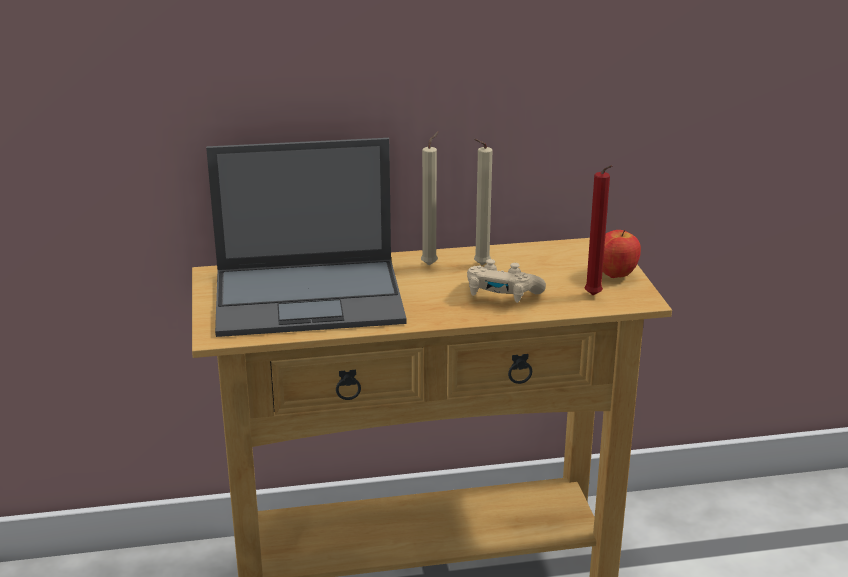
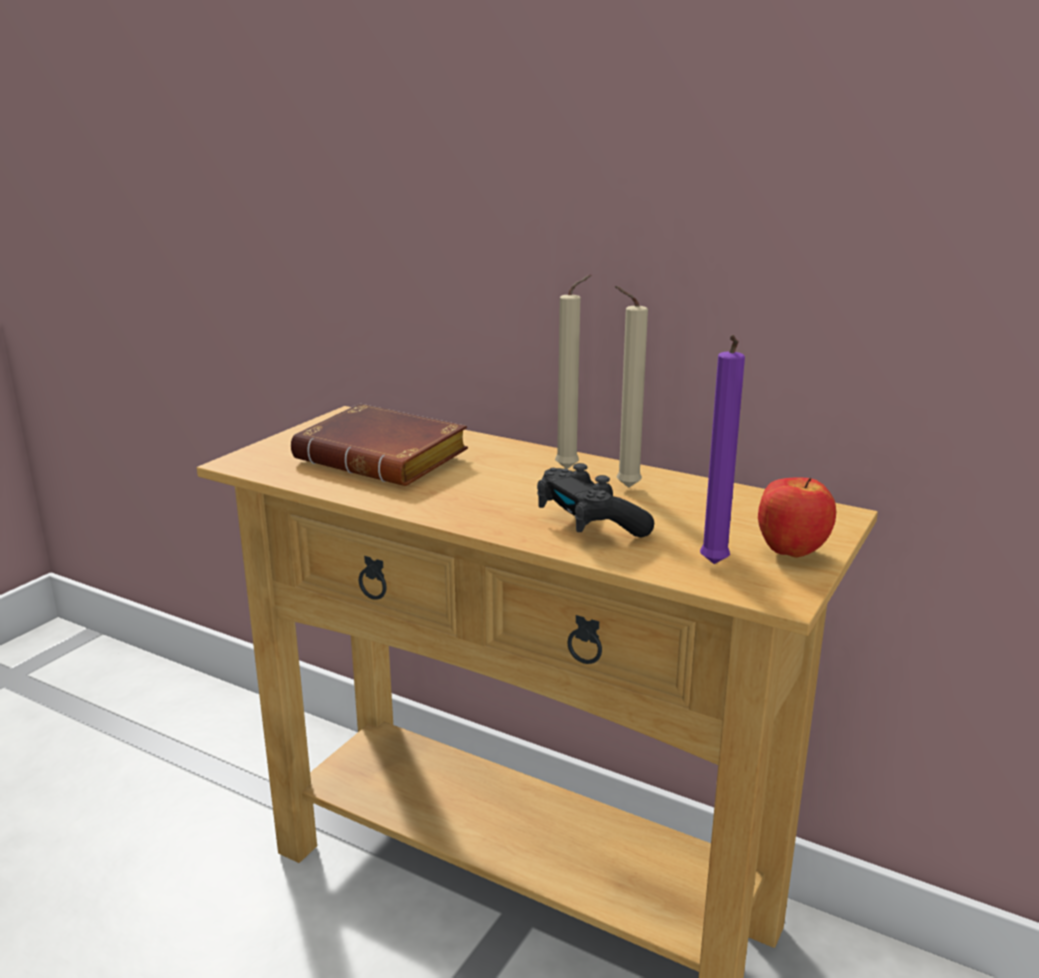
camera: 40 degrees right, 5 degrees down
(311, 297) = (387, 458): laptop -> brown book
(501, 296) = (589, 524): beige game controller -> black game controller
(594, 296) = (713, 566): red candle -> purple candle

